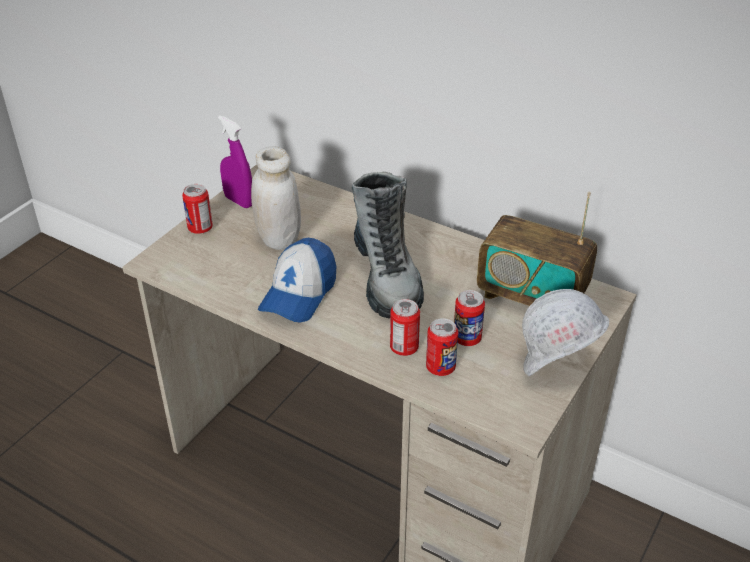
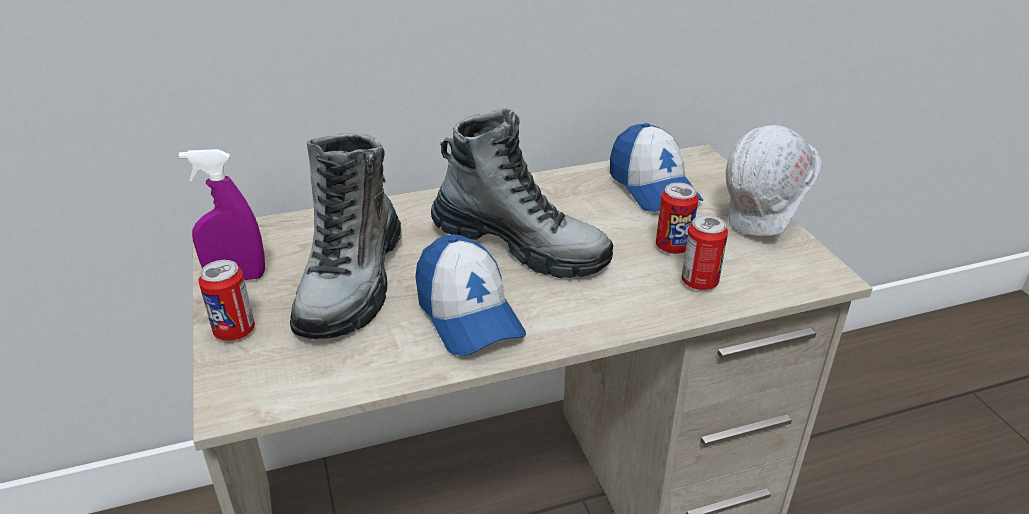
camera: 50 degrees left, 5 degrees down
(279, 239) = (352, 282): white jar -> boot
(404, 348) = (645, 289): can -> none
(531, 296) = (653, 187): radio -> cap

